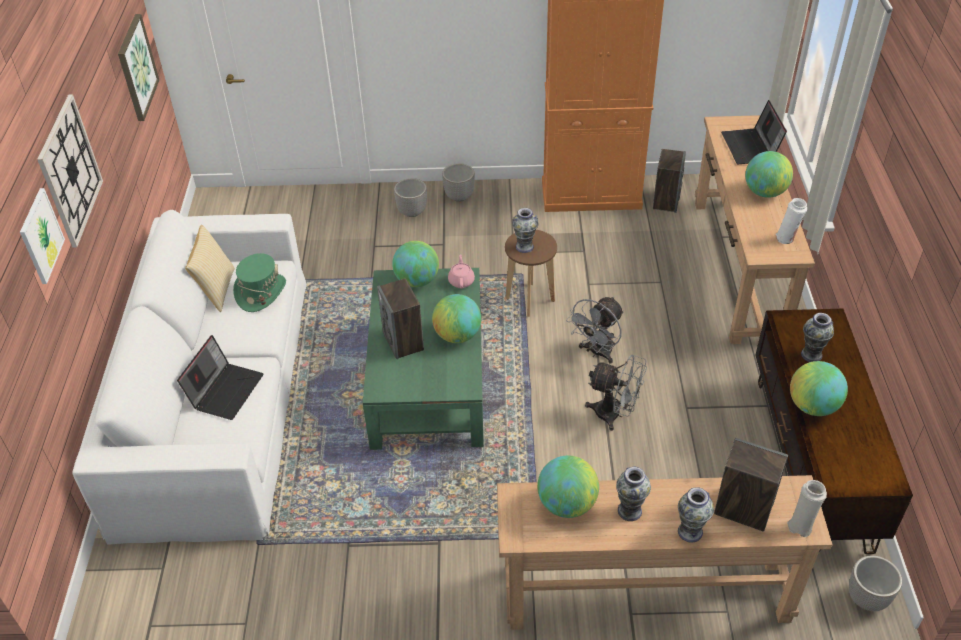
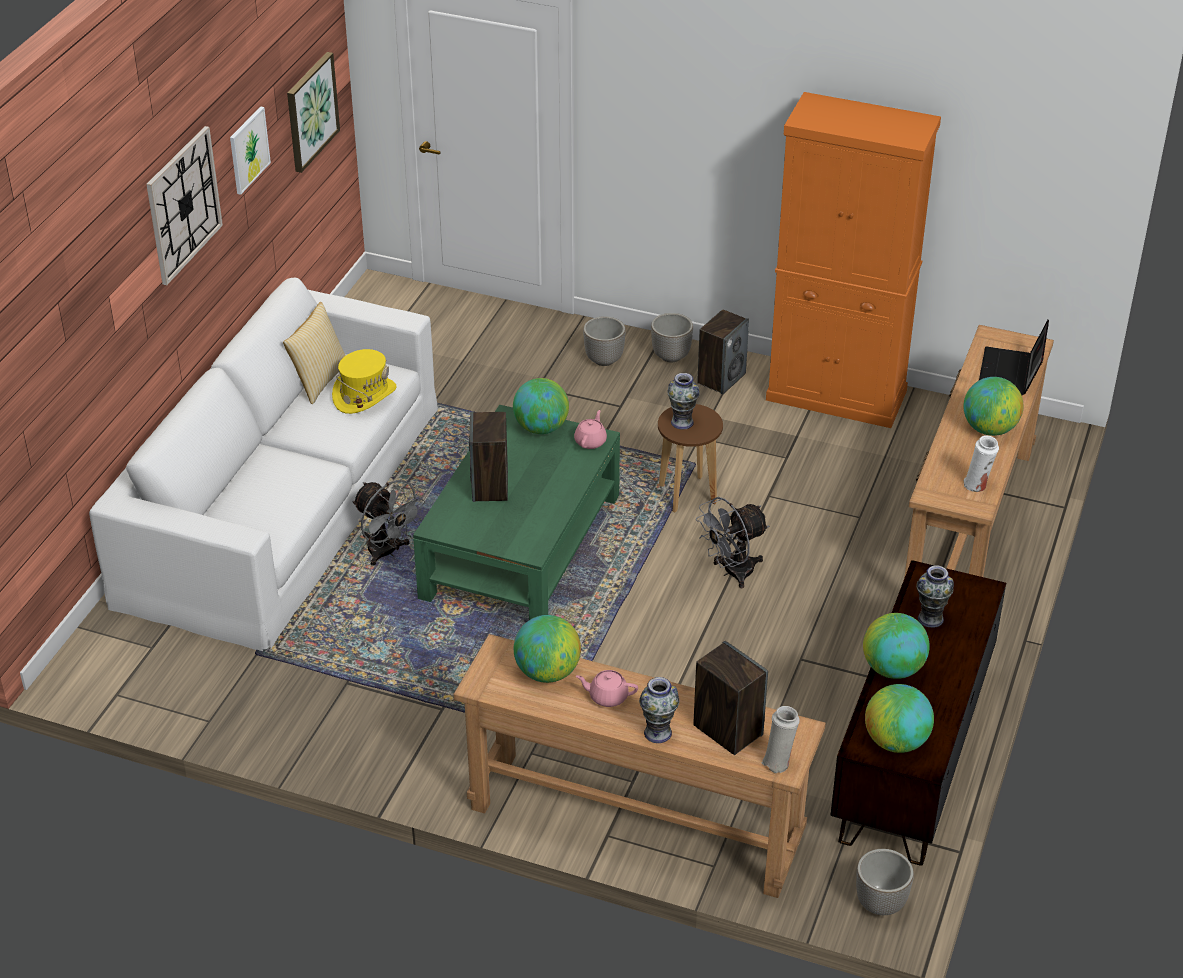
camera: 20 degrees right, 5 degrees down
(41, 236) = (127, 261): picture -> picture (248, 150)
(225, 390) = (278, 483): laptop -> none
(261, 292) = (364, 395): green hat -> yellow hat
(457, 335) = (552, 496): globe -> globe (896, 741)
(614, 414) = (711, 642): grey fan -> grey fan (387, 552)
(629, 510) = (607, 696): vase -> pink teapot
(666, 201) = (928, 426): speaker -> speaker (721, 378)

